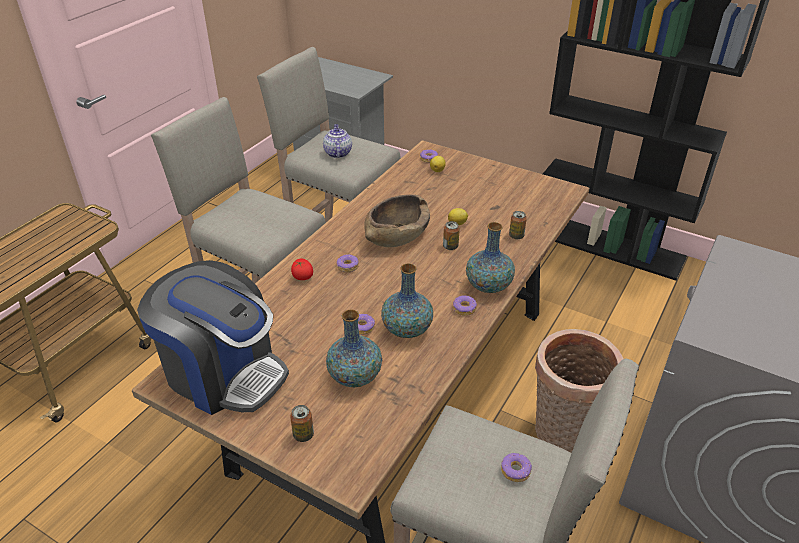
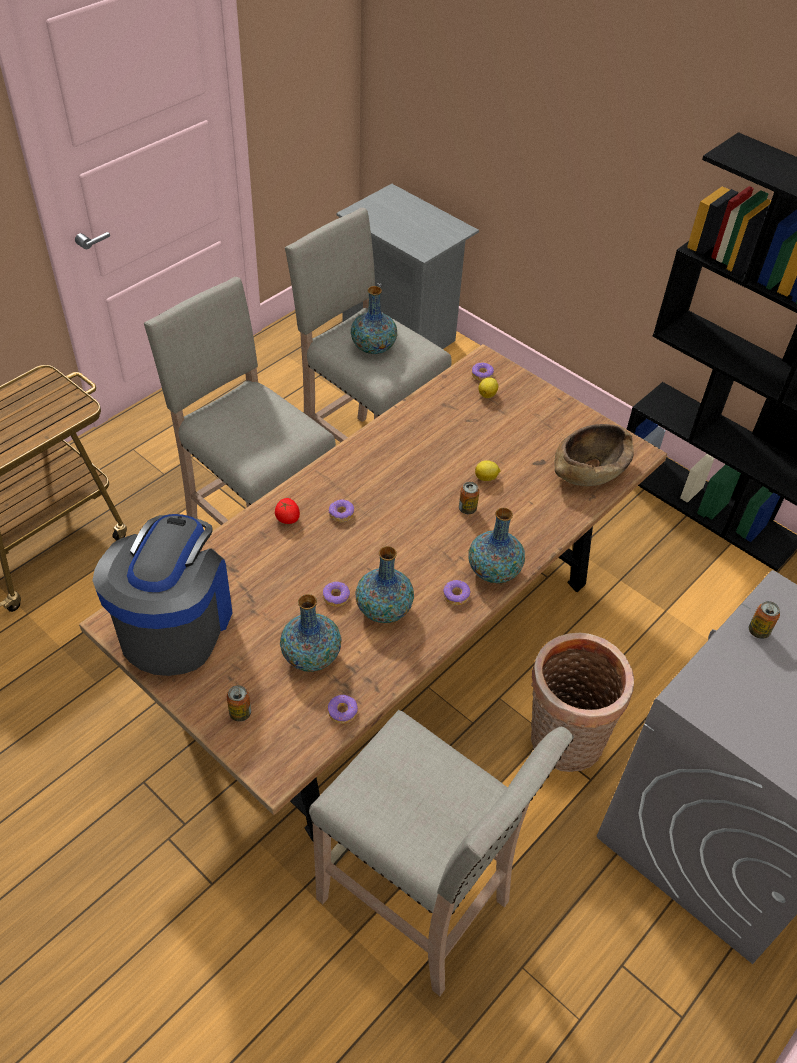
camera: 10 degrees right, 10 degrees up
(223, 373) = (175, 624): coffee machine -> coffee machine turned 120 degrees counterclockwise
(337, 153) = (373, 347): teapot -> vase
(397, 235) = (410, 481): brown bowl -> brown bowl (589, 470)
(515, 471) = (445, 801): donut -> donut (343, 712)
(516, 236) = (550, 508): can -> can (758, 631)

